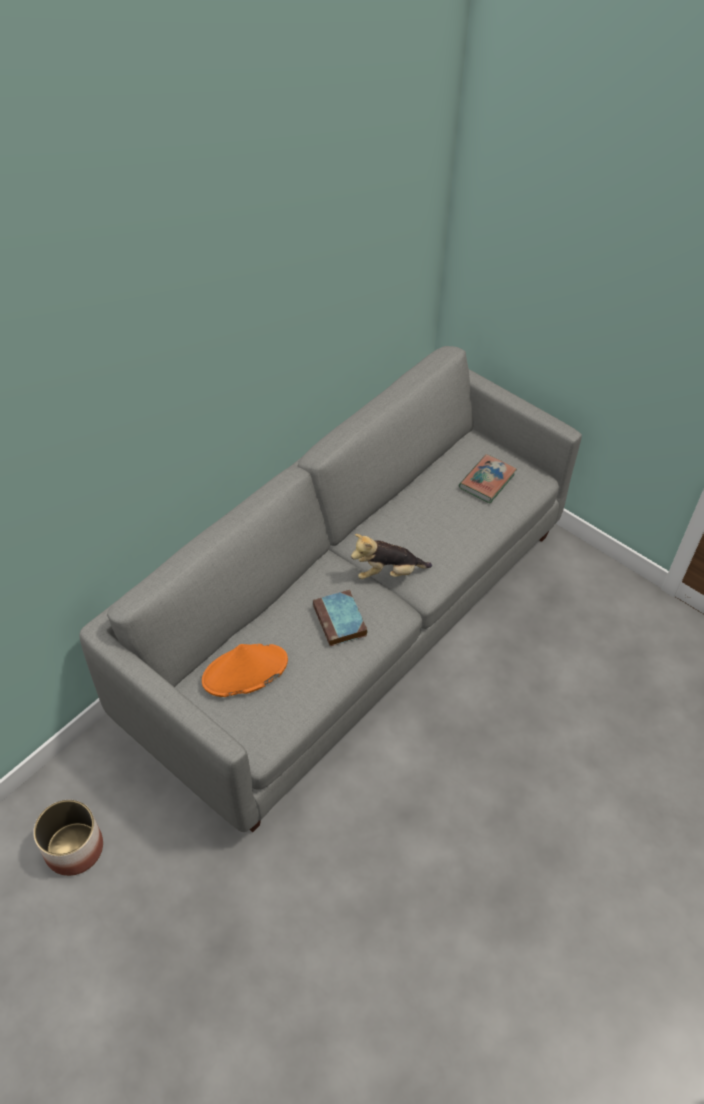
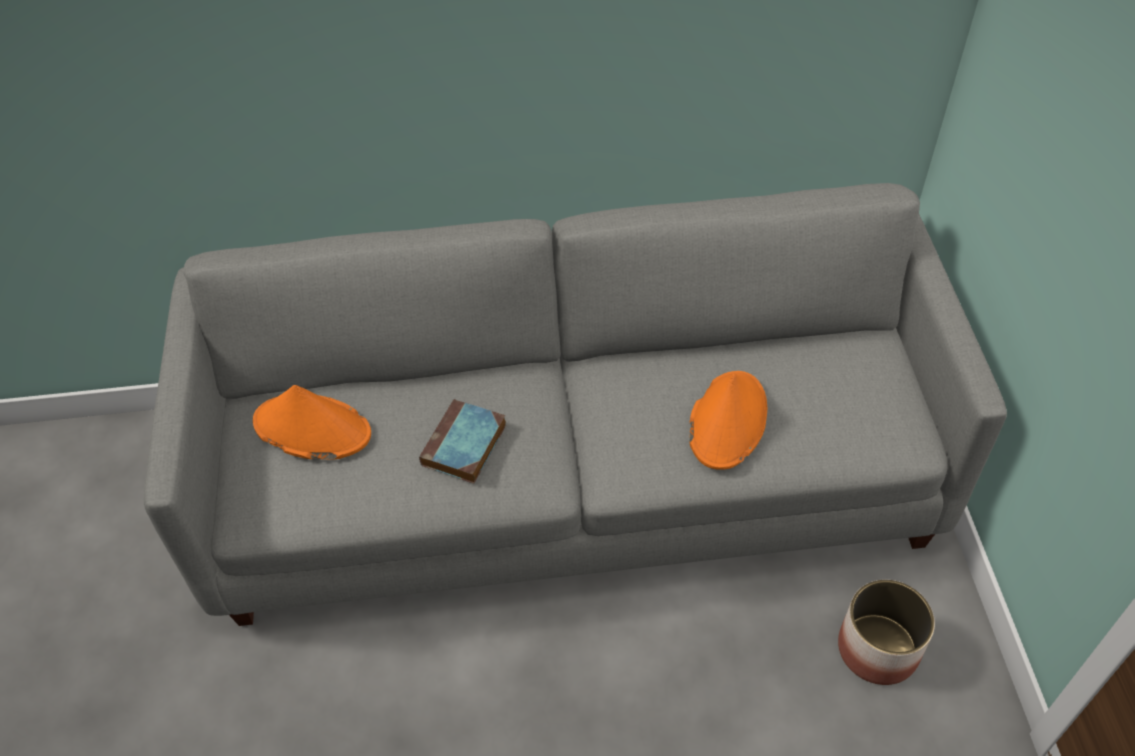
camera: 45 degrees right, 0 degrees up
(74, 848) = (87, 508): planter -> planter (878, 649)
(388, 573) = (585, 431): plush toy -> none
(451, 521) = (727, 420): none -> orange hat
(487, 481) = (831, 402): book -> none

